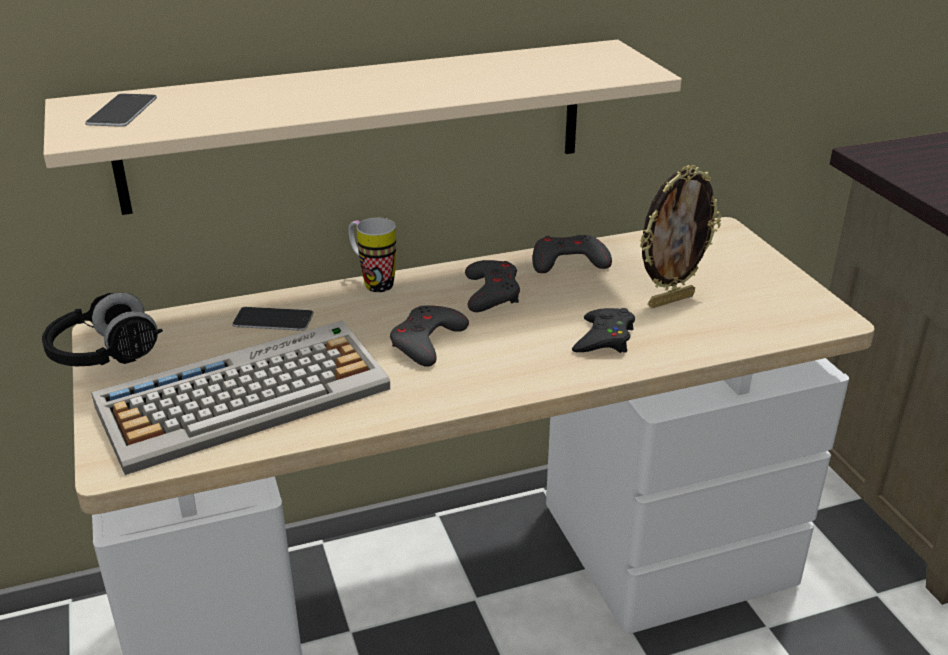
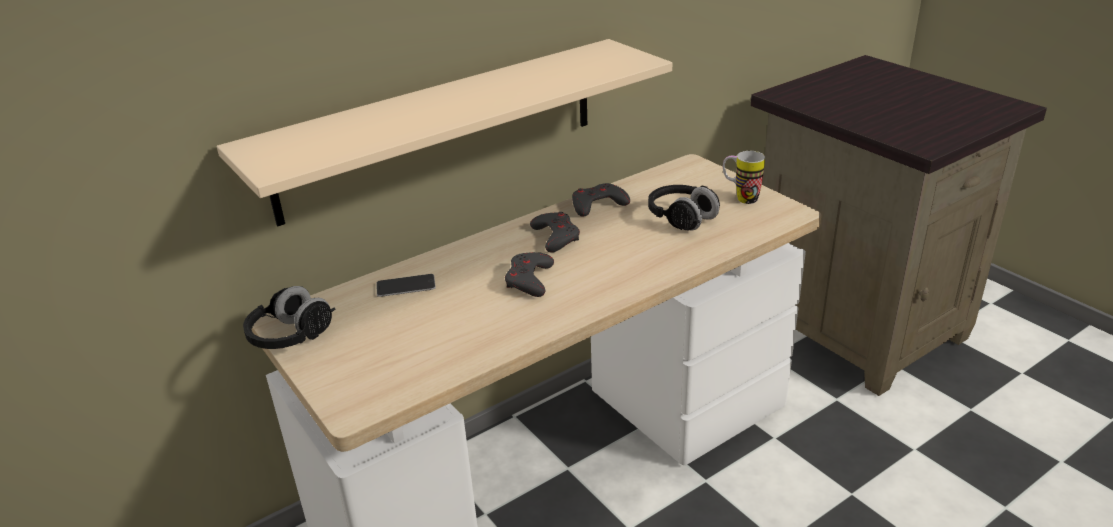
camera: 15 degrees left, 0 degrees up
(122, 110) = (289, 145): phone -> none
(246, 396) = (420, 343): keyboard -> none
(372, 282) = (464, 245): mug -> mug (740, 198)
(604, 338) = (651, 253): black game controller -> none
(670, 300) = (681, 219): picture frame -> black headphones

